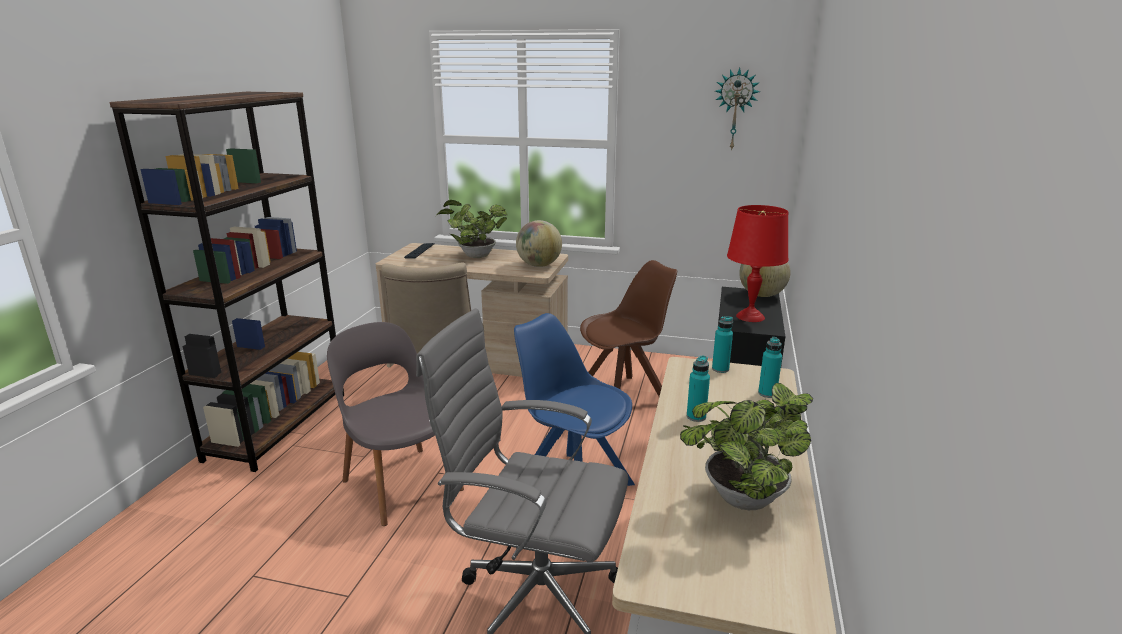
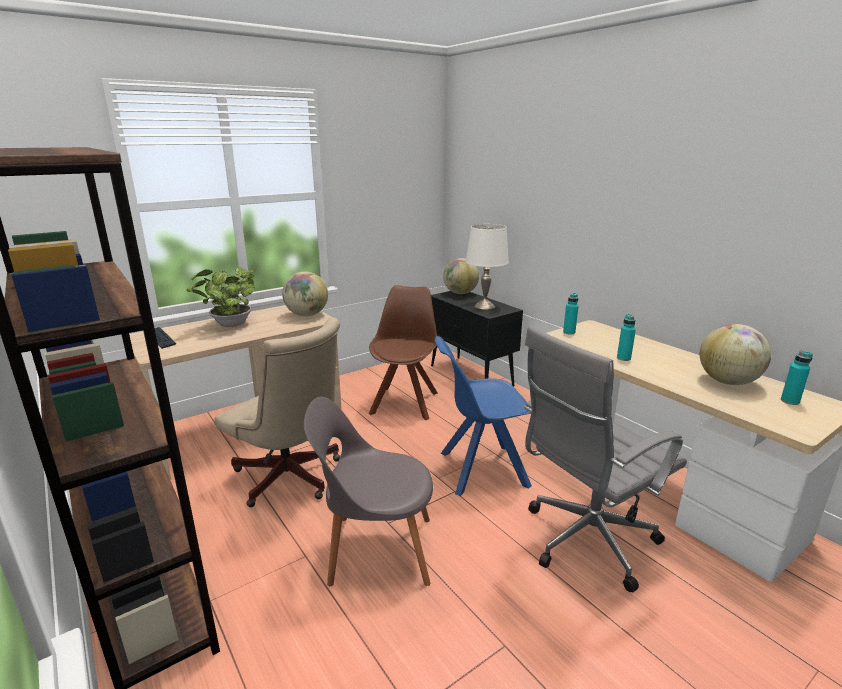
camera: 50 degrees left, 0 degrees up
(735, 109) = (406, 158): wall clock -> none
(739, 500) = (727, 381): potted plant -> globe
(750, 317) = (485, 306): red table lamp -> white table lamp
(767, 393) = (613, 334): turquoise bottle -> turquoise bottle (790, 401)

